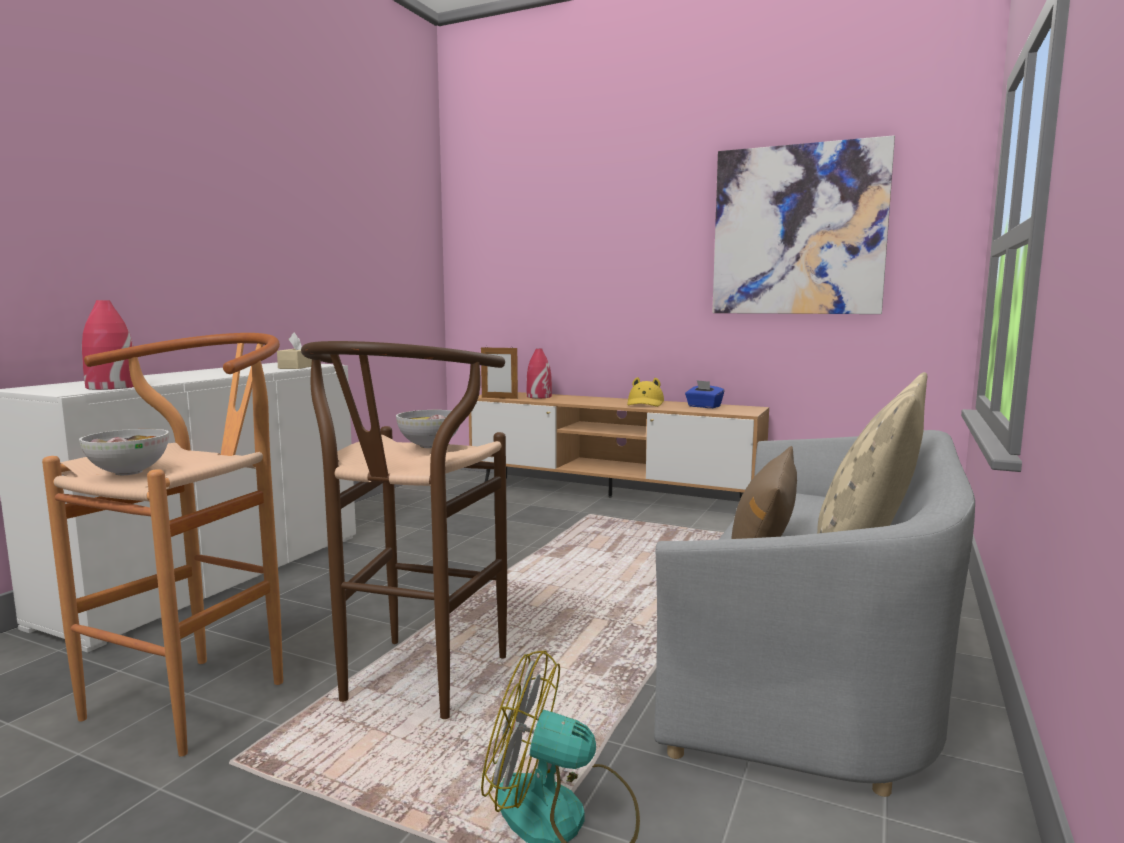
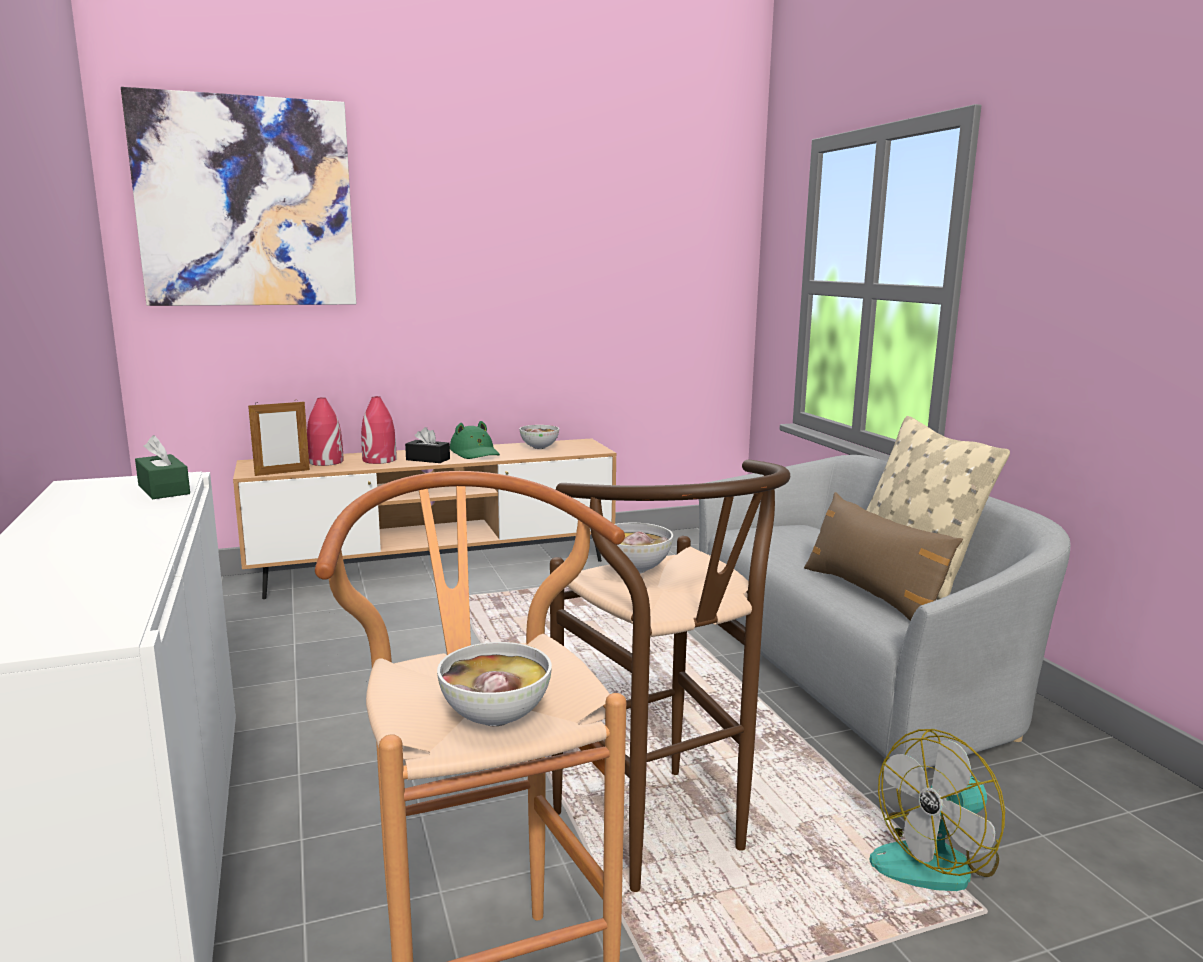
camera: 45 degrees left, 5 degrees up
(111, 387) = (109, 602): red vase -> red vase (379, 460)
(298, 367) = (164, 489): beige tissue box -> green tissue box
(602, 403) = (428, 459): none -> black tissue box
(645, 403) = (475, 453): yellow hat -> green hat
(704, 406) = (539, 447): blue tissue box -> bowl
(798, 230) = (609, 252): picture -> picture (246, 203)

